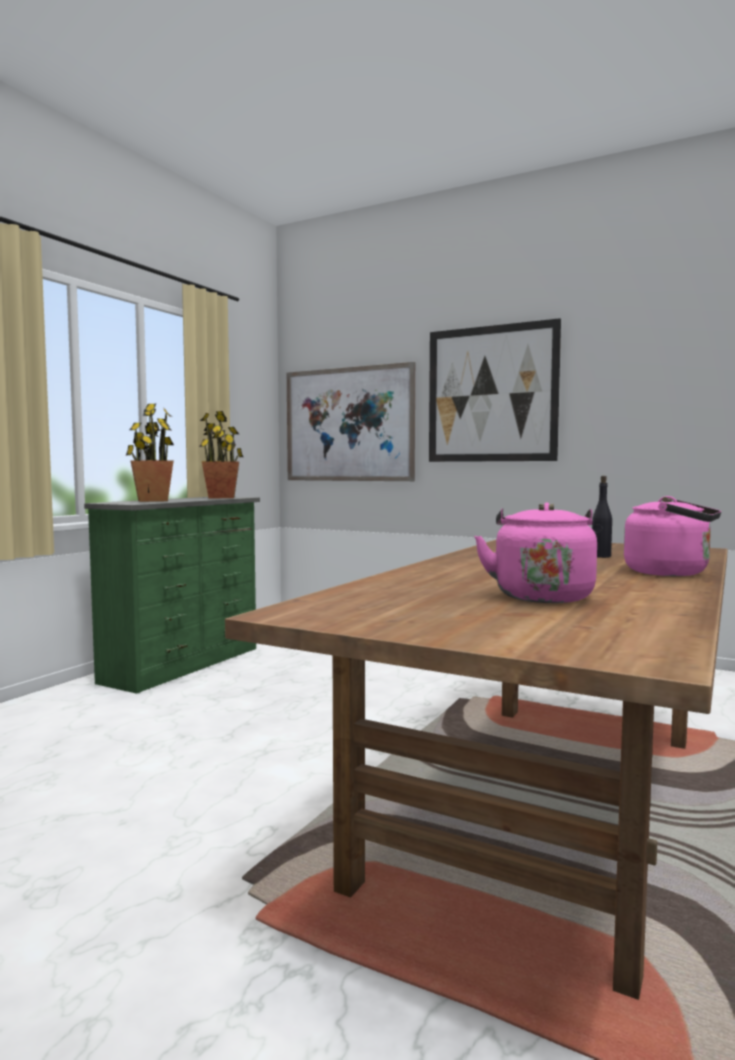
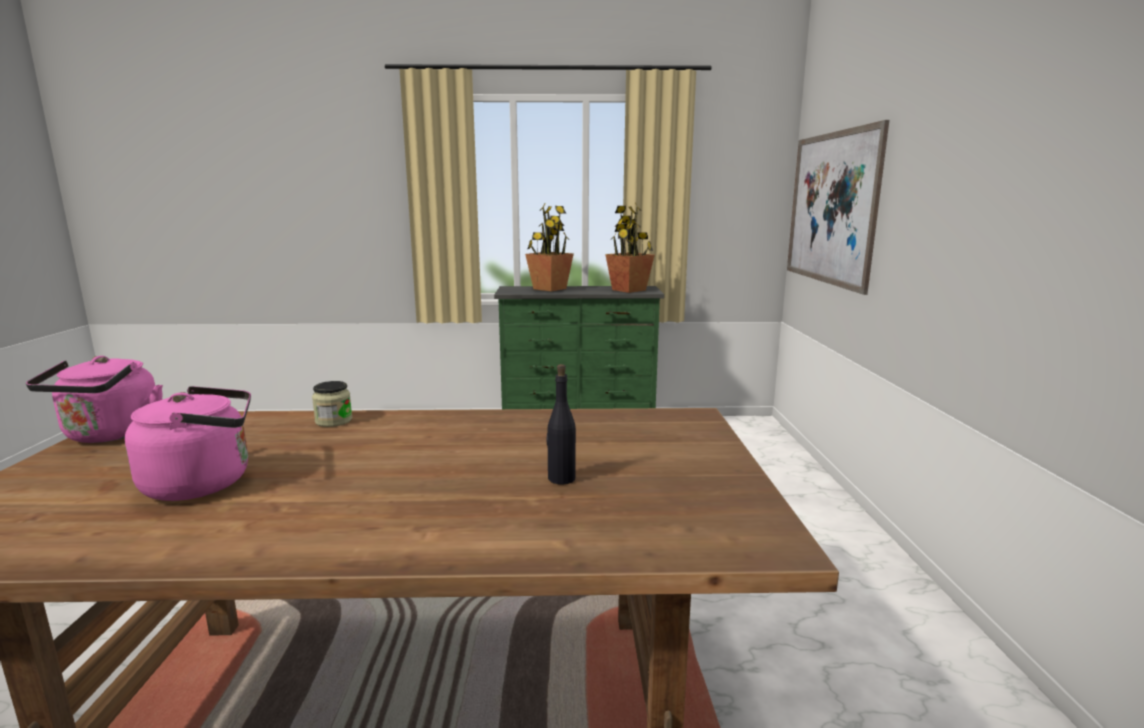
camera: 60 degrees right, 10 degrees up
(413, 574) = (334, 421): none -> jar
(491, 394) = (953, 170): picture -> none
(671, 573) = (413, 535): pink kettle -> pink kettle (110, 435)

